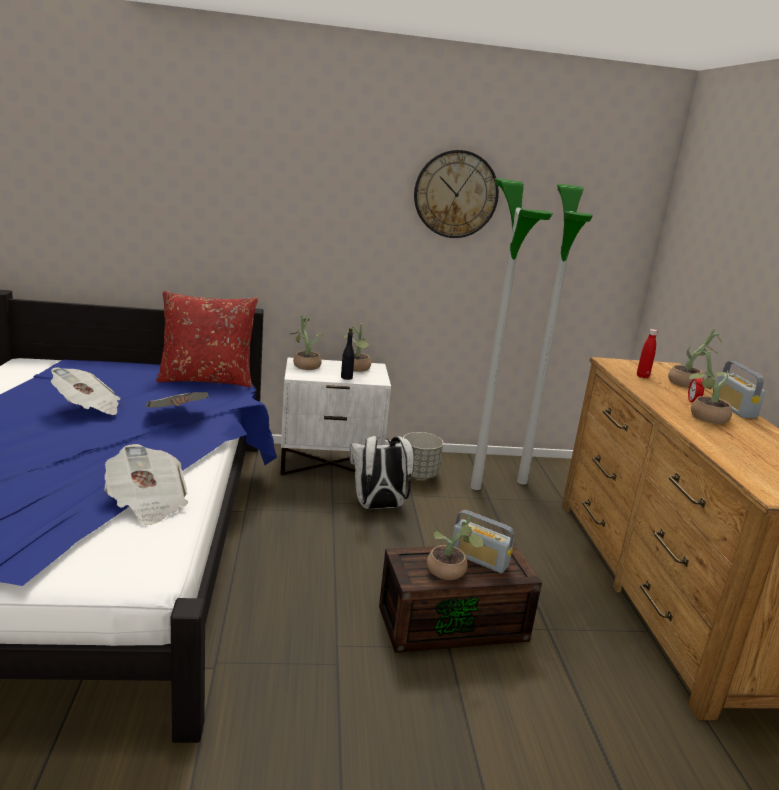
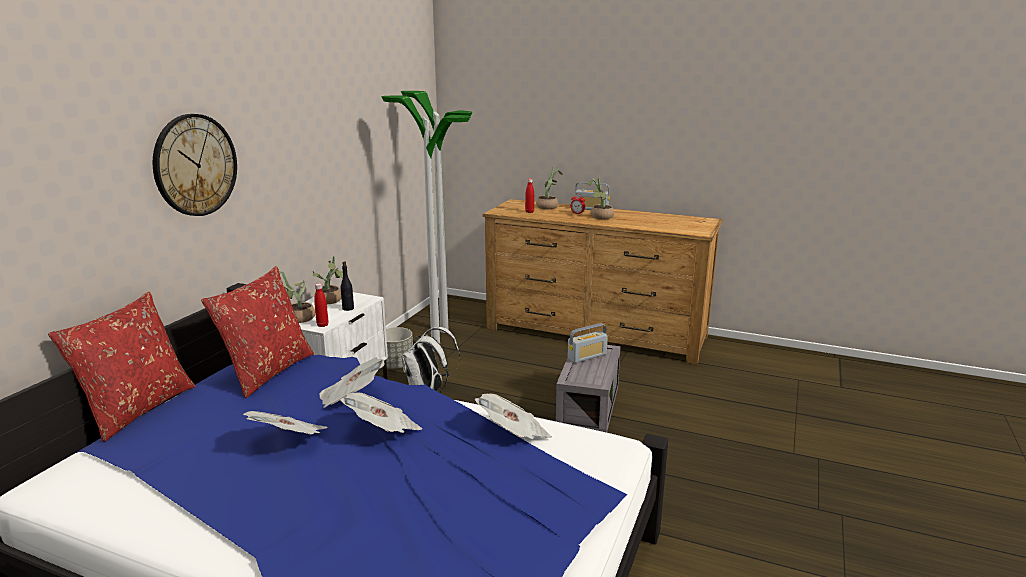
camera: 60 degrees left, 0 degrees up
(118, 438) = (383, 430): none -> newspaper
(126, 358) = (138, 409): none -> red pillow
(300, 375) = (322, 325): none -> red bottle
(450, 572) = (596, 369): potted plant -> none
(454, 621) = (587, 406): brown storage box -> grey storage box
(455, 194) = (340, 117): wall clock -> wall clock (195, 165)

